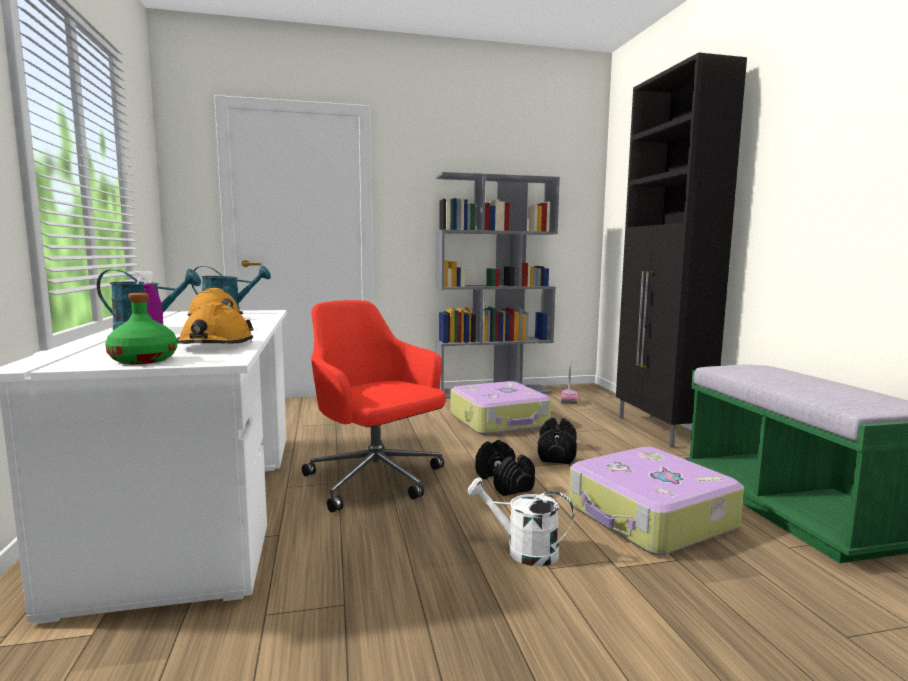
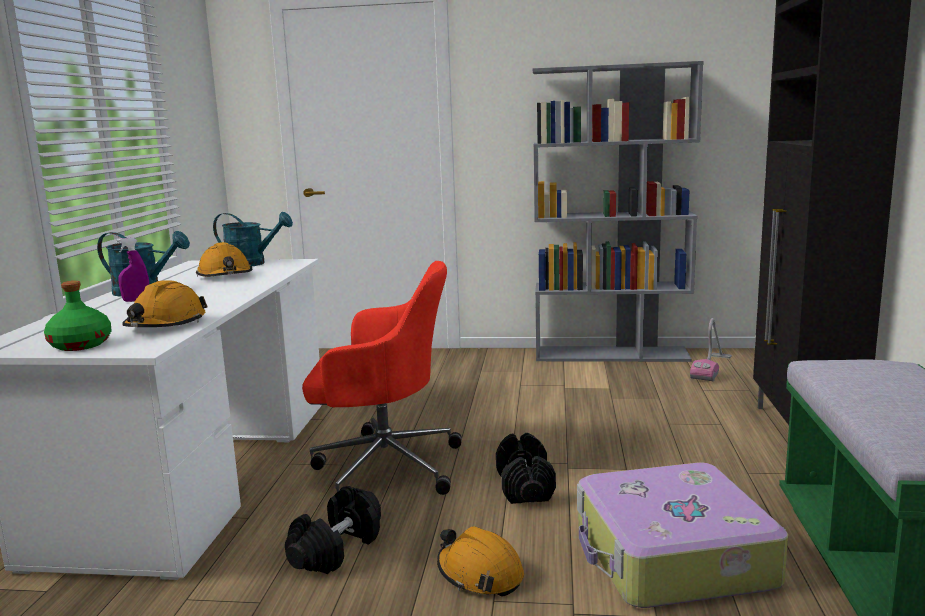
camera: 20 degrees right, 5 degrees up
(376, 480) = (383, 466): red office chair -> red office chair turned 120 degrees clockwise
(499, 421) = (586, 399): suitcase -> none
(522, 550) = (479, 574): white watering can -> orange hard hat
(557, 454) = (622, 455): black dumbbell -> black dumbbell (336, 550)

